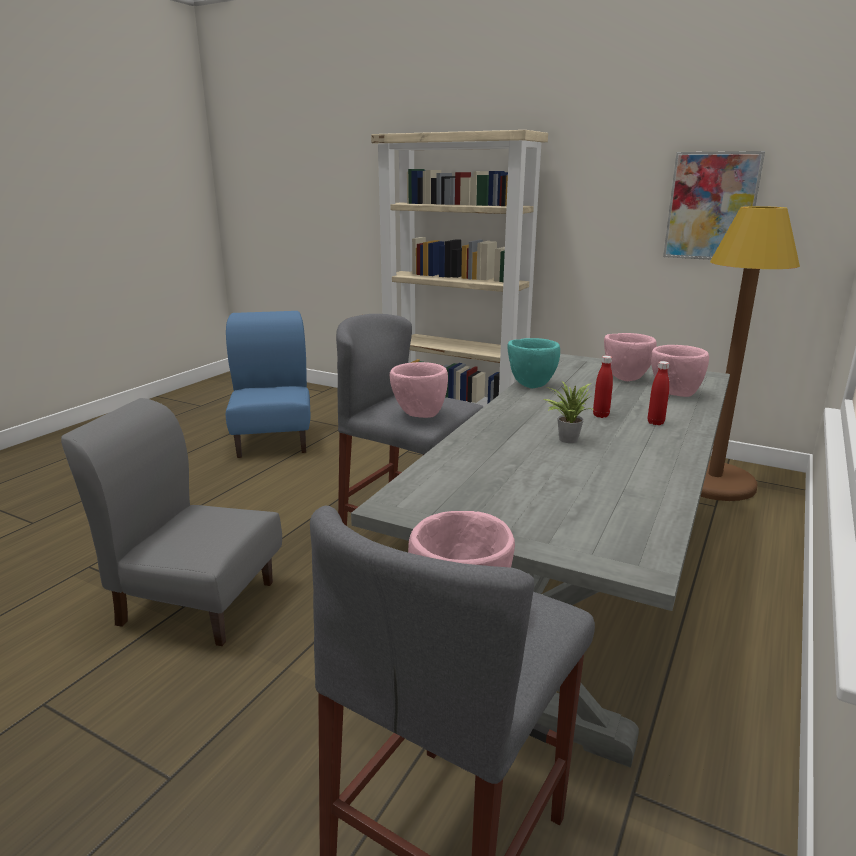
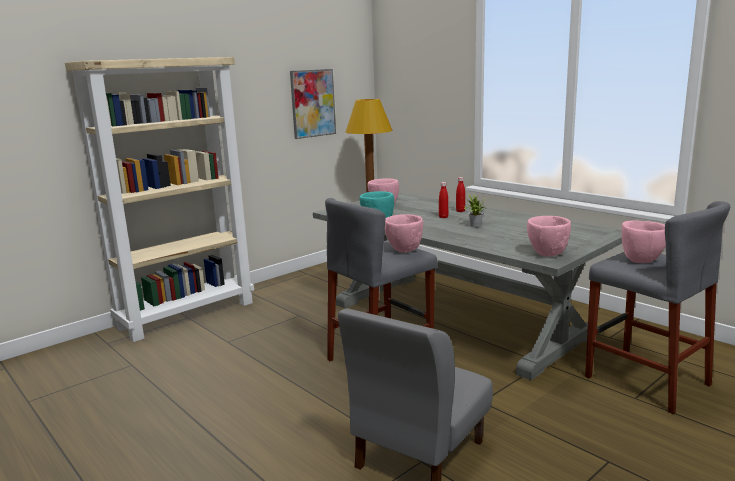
camera: 70 degrees left, 5 degrees down
(274, 440) = (115, 406): blue chair -> none
(674, 393) = (418, 203): pink bowl -> pink bowl (547, 254)

